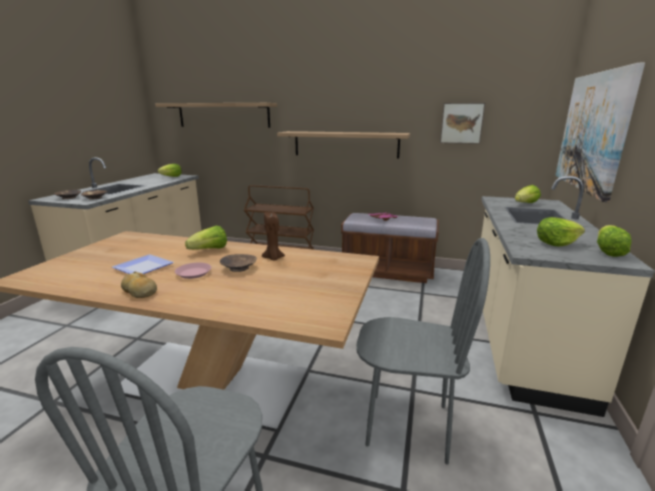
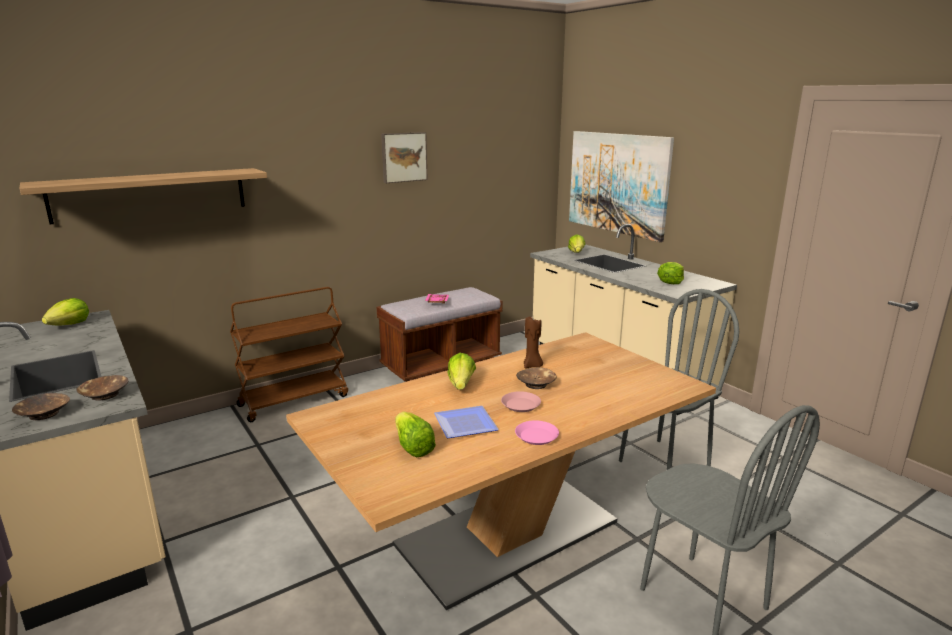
camera: 50 degrees left, 0 degrees up
(140, 291) = (536, 436): bread -> pink plate
(346, 144) = (361, 216): shelf -> none
(461, 123) = (482, 177): picture -> picture (403, 157)
(607, 251) = (700, 279): lettuce -> lettuce (412, 447)

